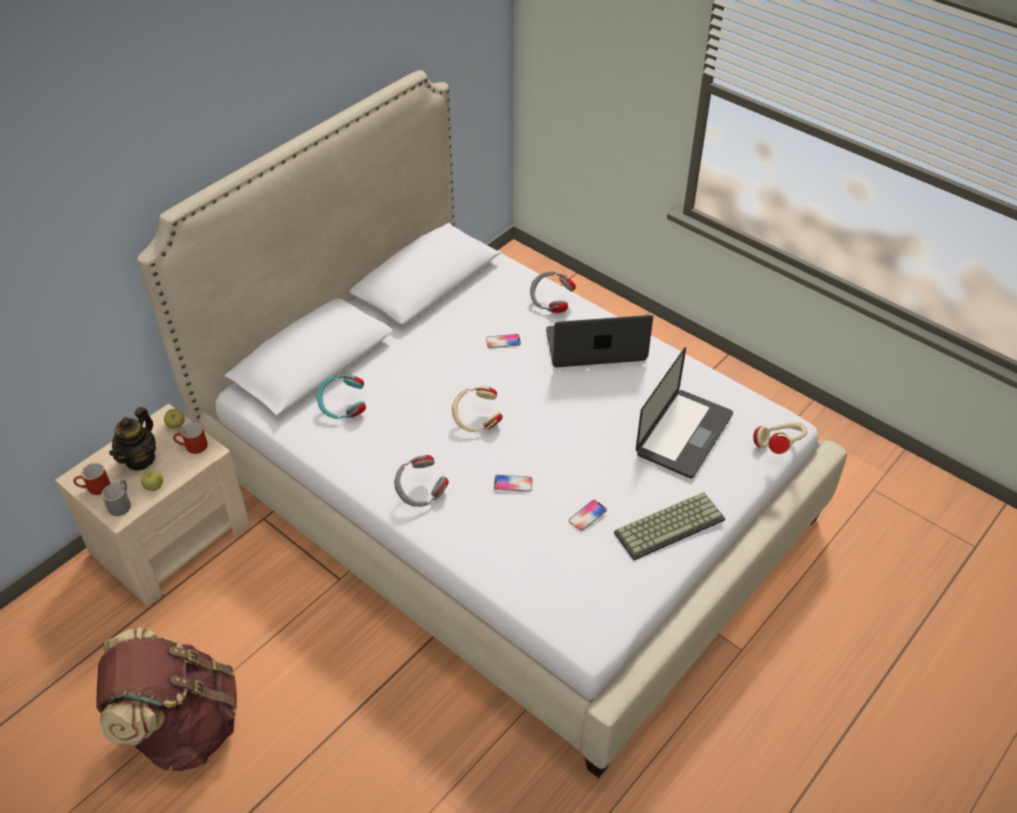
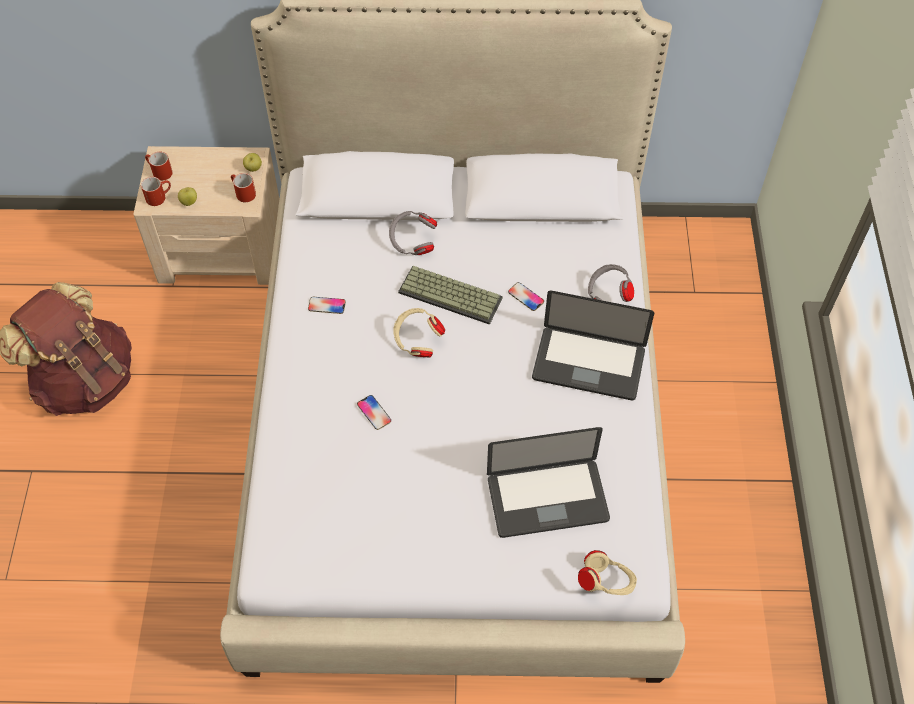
camera: 50 degrees right, 10 degrees up
(121, 503) = (159, 196): grey mug -> red mug
(140, 459) = (206, 174): teapot -> none
(342, 408) = (348, 249): turquoise headphones -> none
(420, 493) = (310, 360): grey headphones -> grey headphones (412, 243)
(587, 515) = (386, 486): phone -> phone (327, 305)
(595, 346) = (588, 364): laptop -> laptop turned 150 degrees clockwise
(669, 524) = (432, 553): keyboard -> keyboard (452, 294)

